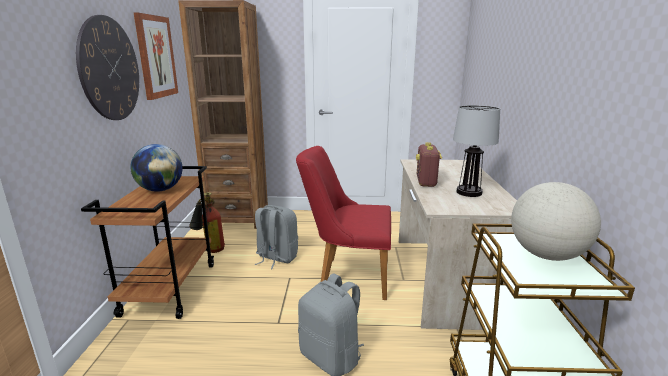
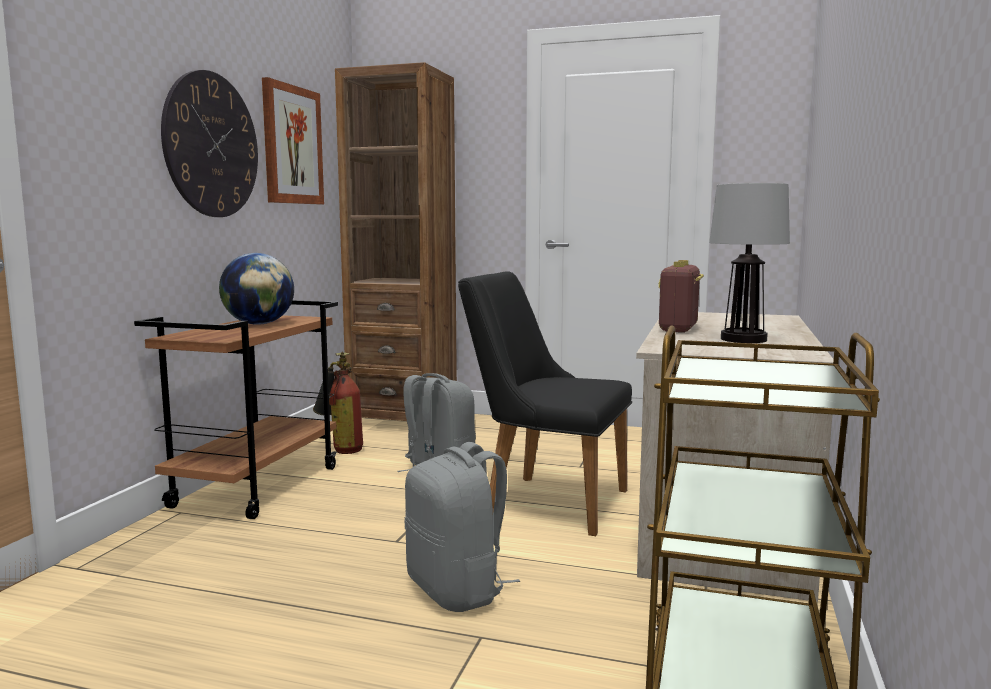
camera: 15 degrees right, 10 degrees down
(347, 276) = (543, 500): red chair -> black chair
(547, 255) = (781, 377): globe -> none

